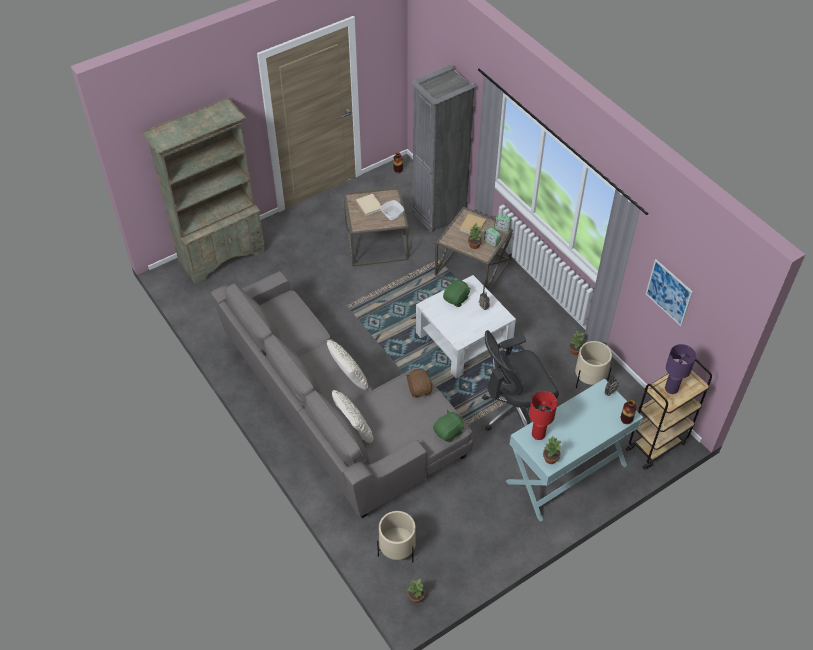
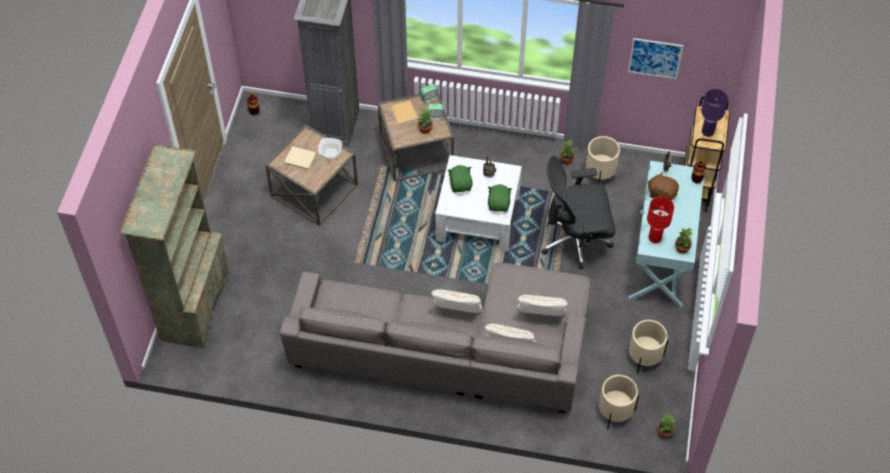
camera: 45 degrees left, 5 degrees up
(400, 427) = (540, 317): none -> beige pillow
(419, 389) = (518, 277): brown plush toy -> brown plush toy (661, 193)
(448, 432) = (576, 292): green plush toy -> green plush toy (499, 204)
(466, 532) = (644, 358): none -> beige planter
(515, 410) = (576, 241): office chair -> office chair turned 60 degrees clockwise

